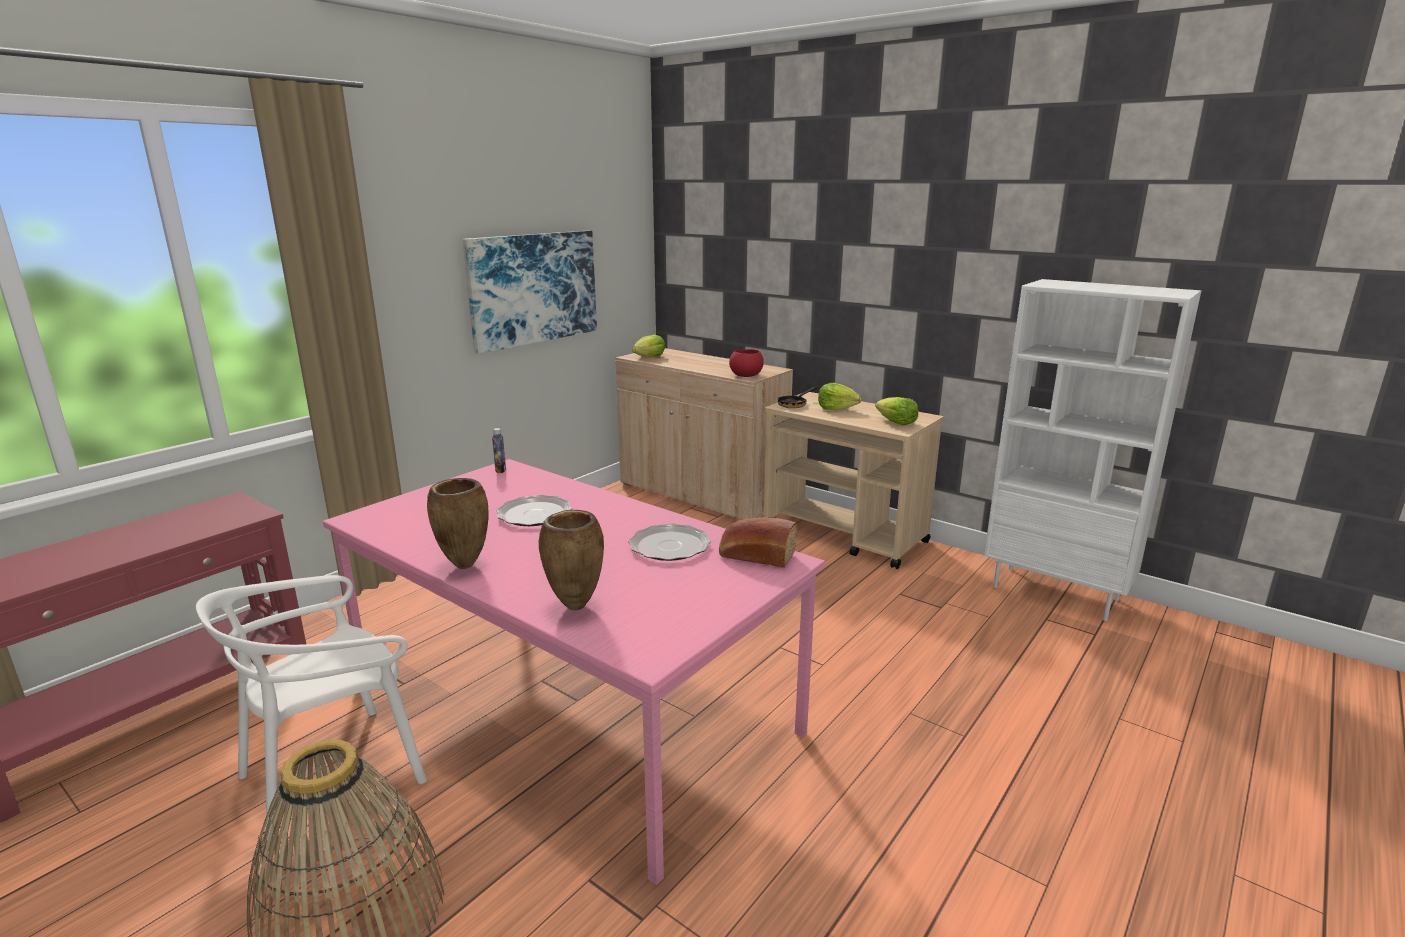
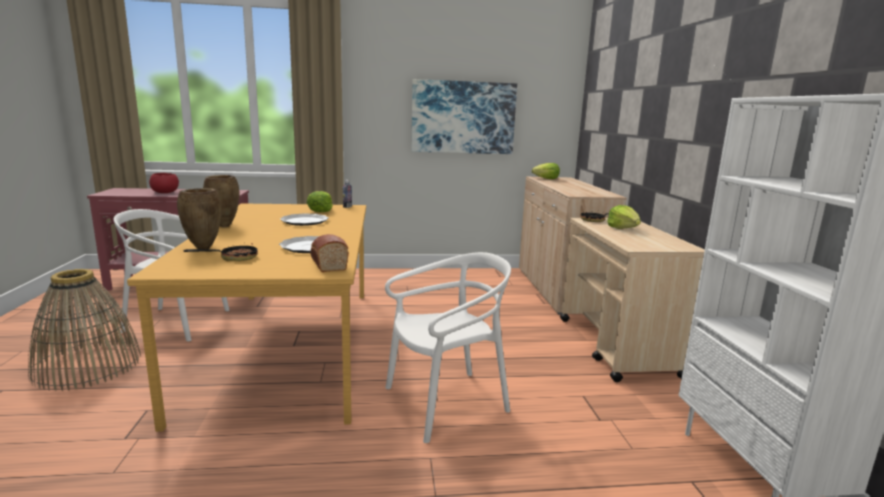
camera: 45 degrees right, 5 degrees down
(569, 705) = (286, 345): pink dining table -> orange dining table
(654, 599) = (233, 258): none -> frying pan
(746, 375) = (577, 193): red bowl -> red bowl (165, 192)
(832, 662) = (446, 403): none -> white chair
(896, 422) = (647, 244): lettuce -> lettuce (320, 210)

